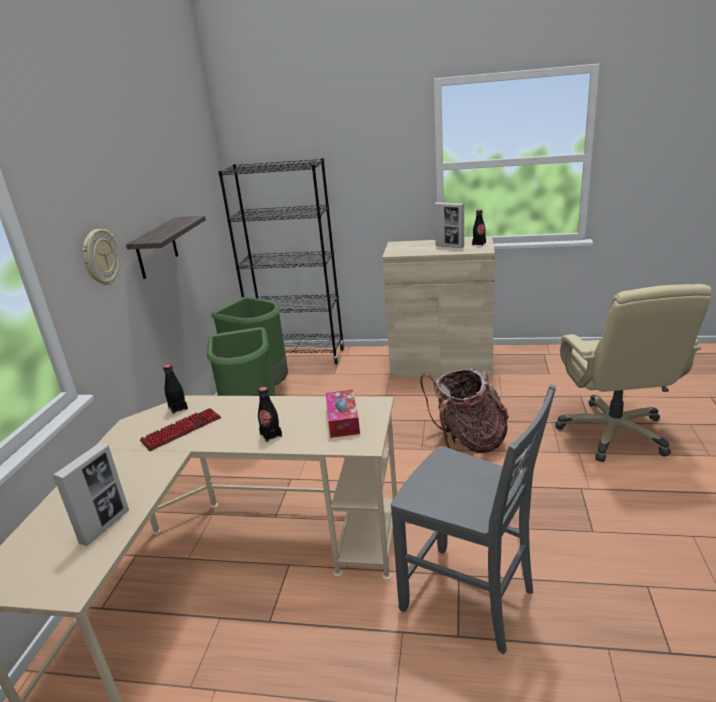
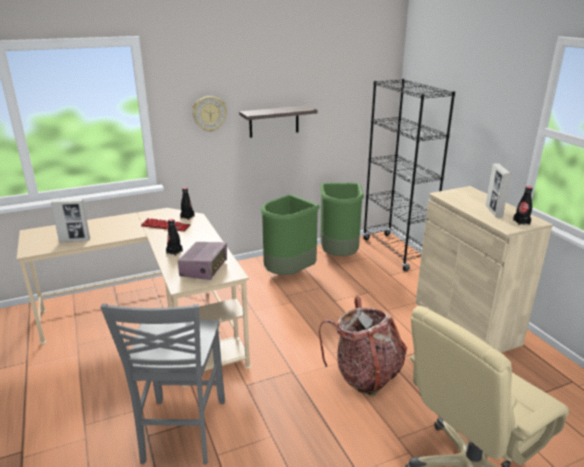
camera: 55 degrees right, 0 degrees up
(343, 420) = (204, 269): tissue box -> radio

